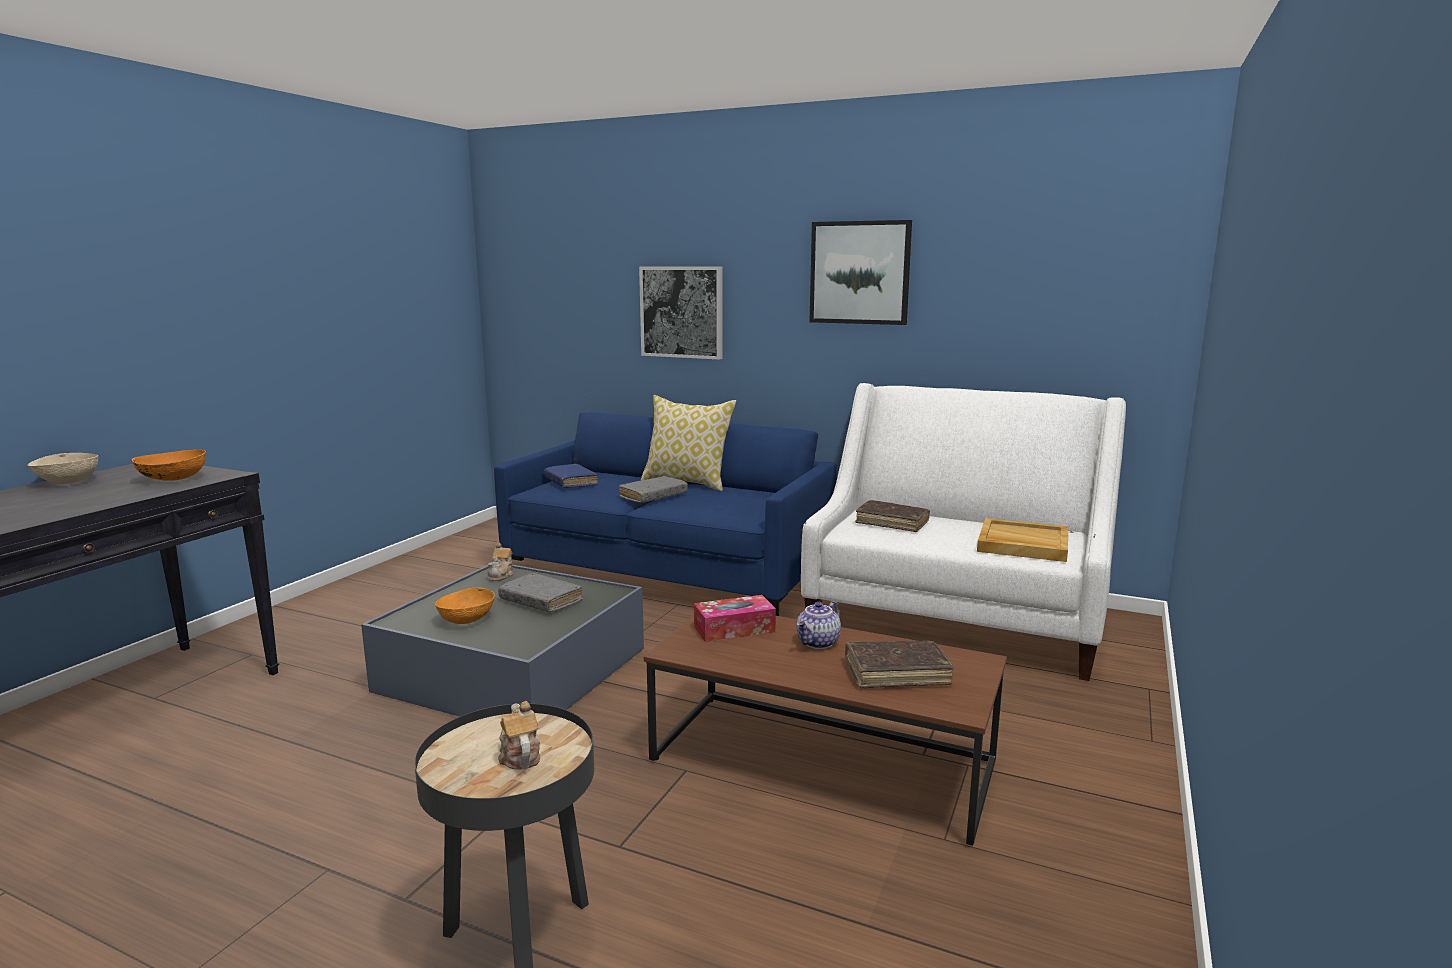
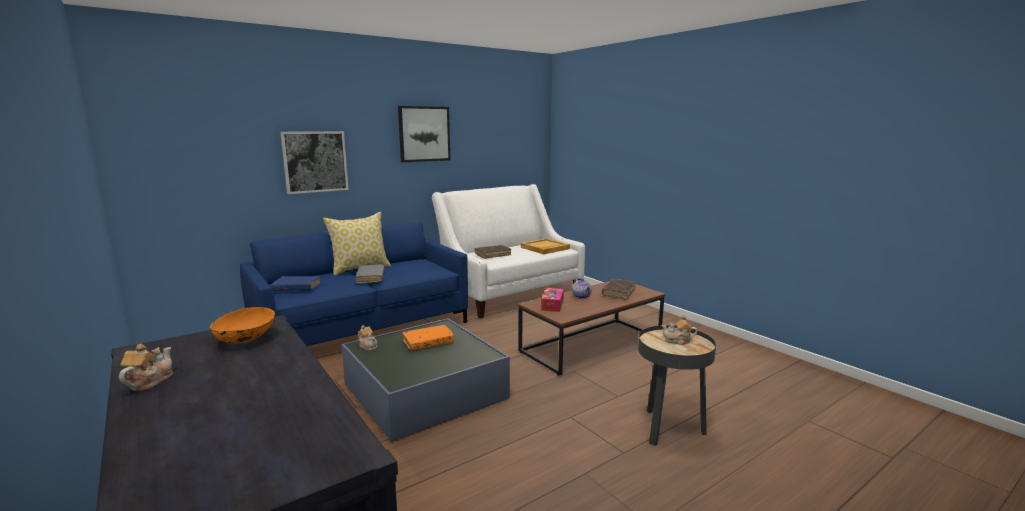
camera: 60 degrees left, 0 degrees up
(67, 482) = (149, 381): beige bowl -> teapot
(466, 620) = (427, 364): orange bowl -> none
(541, 601) = (428, 342): grey book -> orange book

